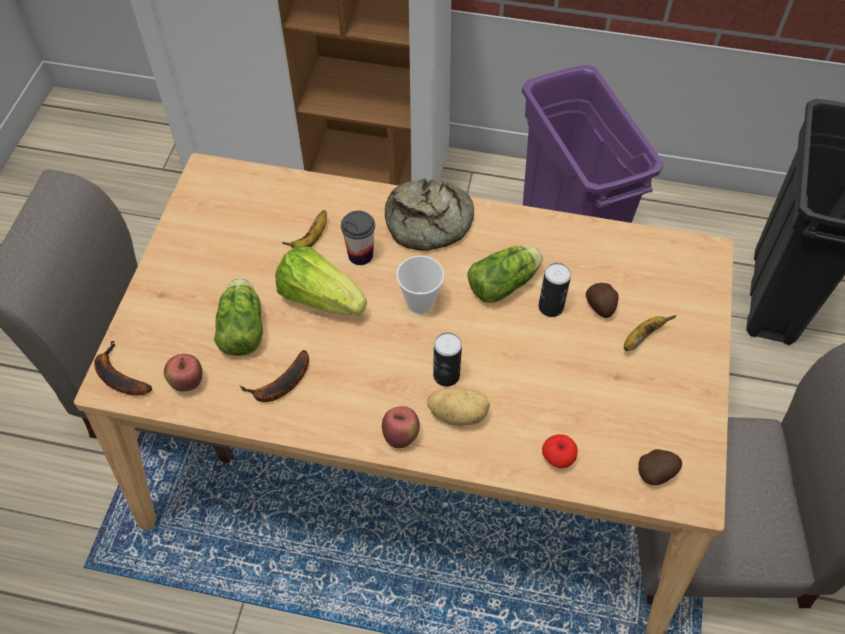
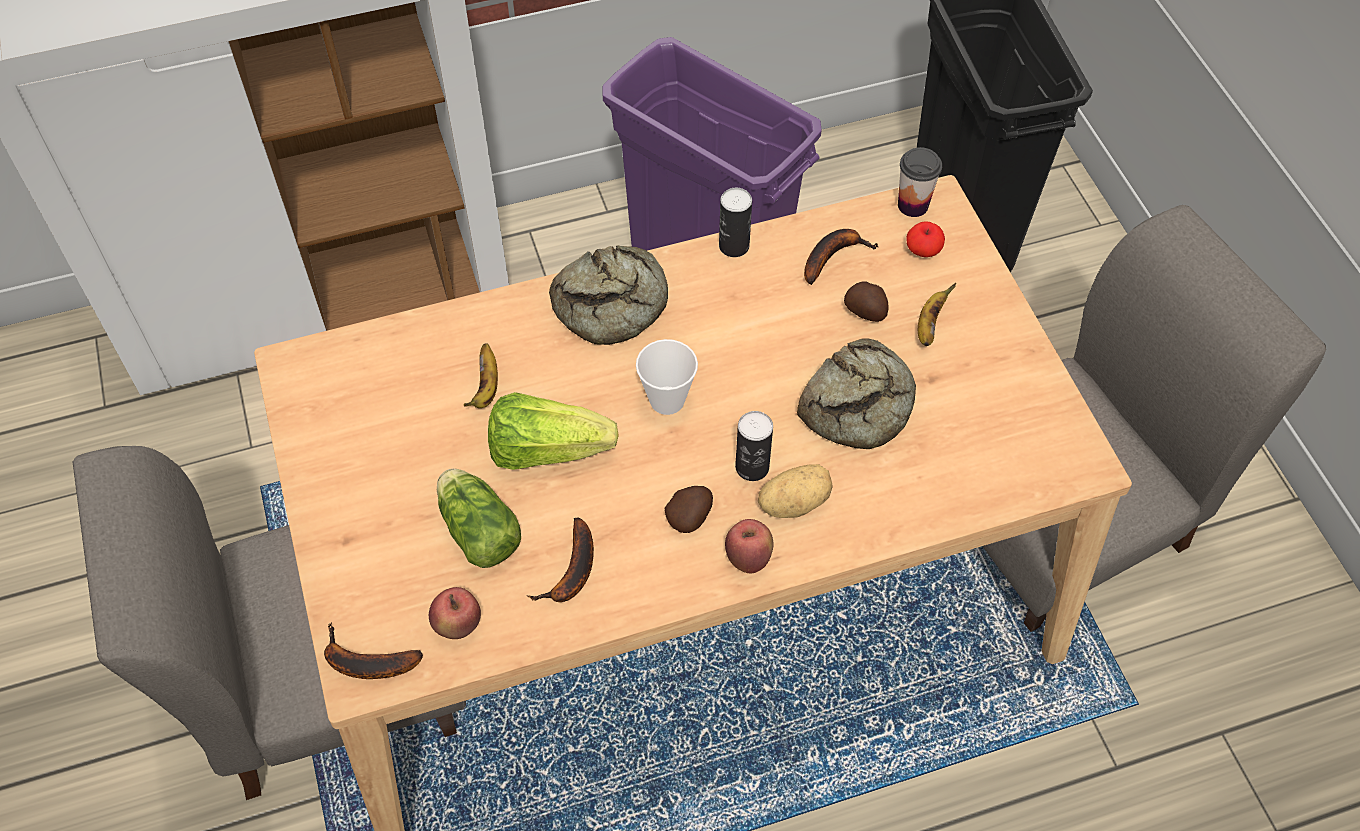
camera: 30 degrees left, 0 degrees up
(360, 255) = (559, 378): cup -> cup (913, 205)
(505, 283) = (747, 333): lettuce -> none
(551, 307) = (813, 337): can -> can (734, 246)
(553, 368) = (860, 403): none -> bread
(557, 458) = (928, 495): apple -> apple (922, 251)
(603, 257) = (833, 256): none -> banana
(657, 473) = (1035, 460): potato -> potato (690, 517)

